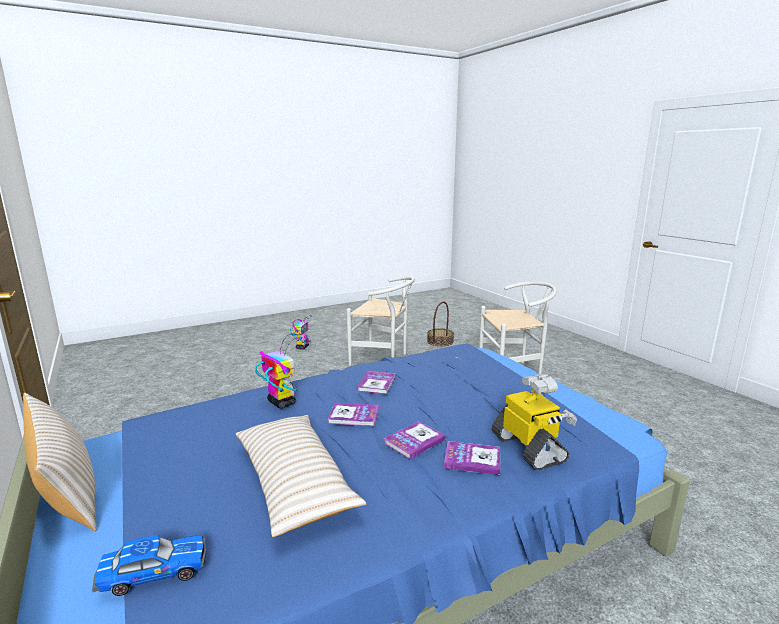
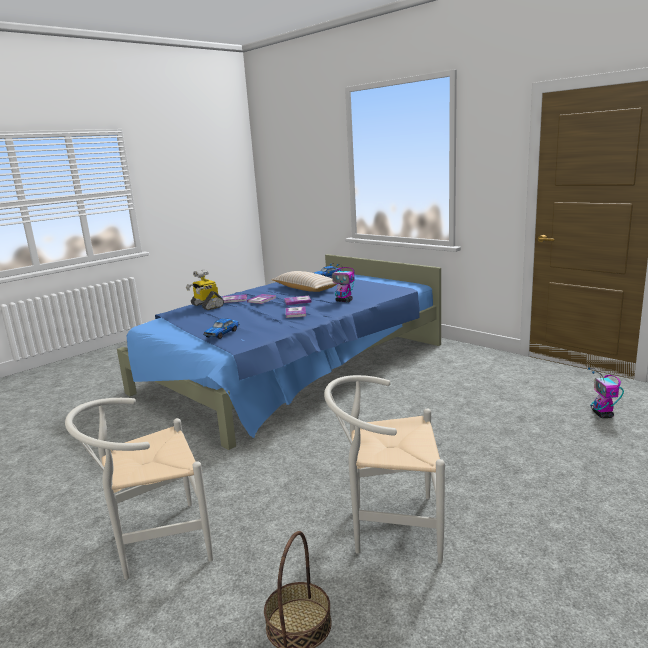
camera: 165 degrees right, 0 degrees up
(66, 488) = (391, 280): beige pillow -> none
(302, 347) = (559, 524): toy robot -> toy robot (603, 415)
(482, 365) = (222, 333): none -> toy car

